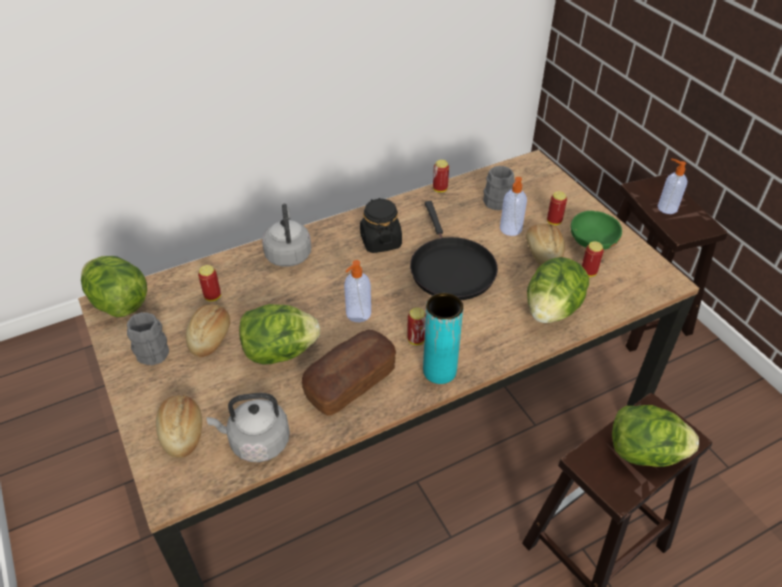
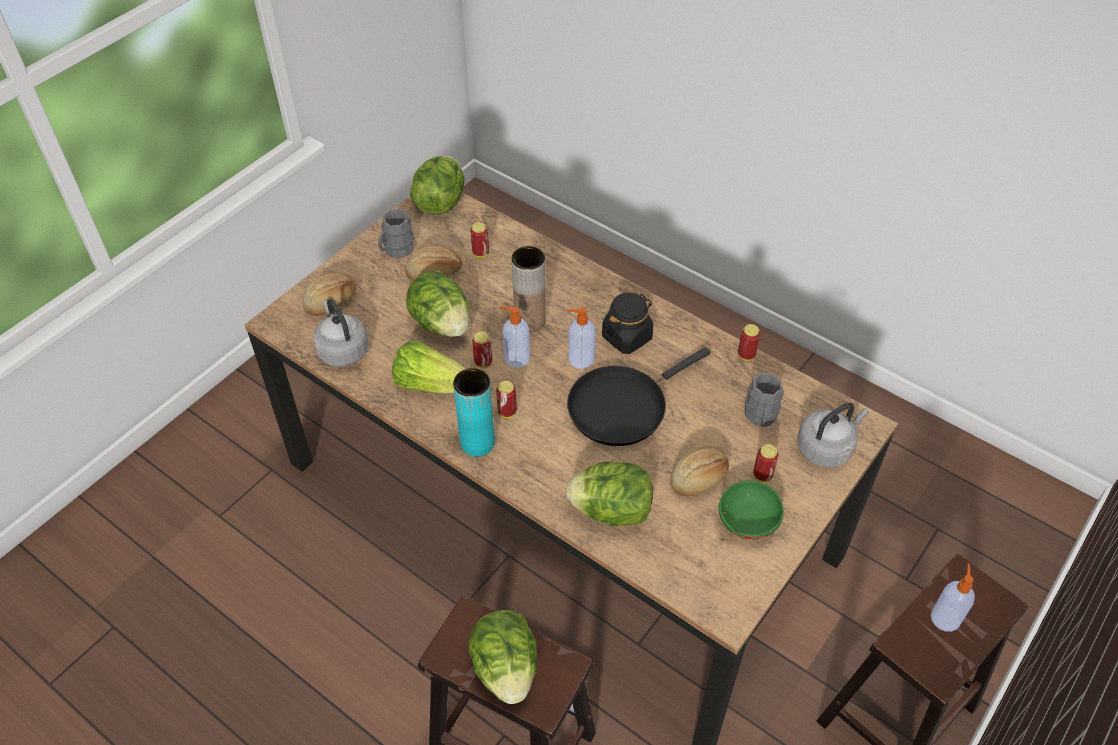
camera: 65 degrees right, 5 degrees up
(288, 253) = (565, 278): grey kettle -> grey kettle (826, 448)
(320, 291) = (530, 320): none -> brown vase
(350, 383) = (431, 384): bread -> lettuce
(510, 229) = (720, 438): soap dispenser -> soap dispenser (580, 359)
(588, 272) = (693, 530): can -> can (483, 363)

